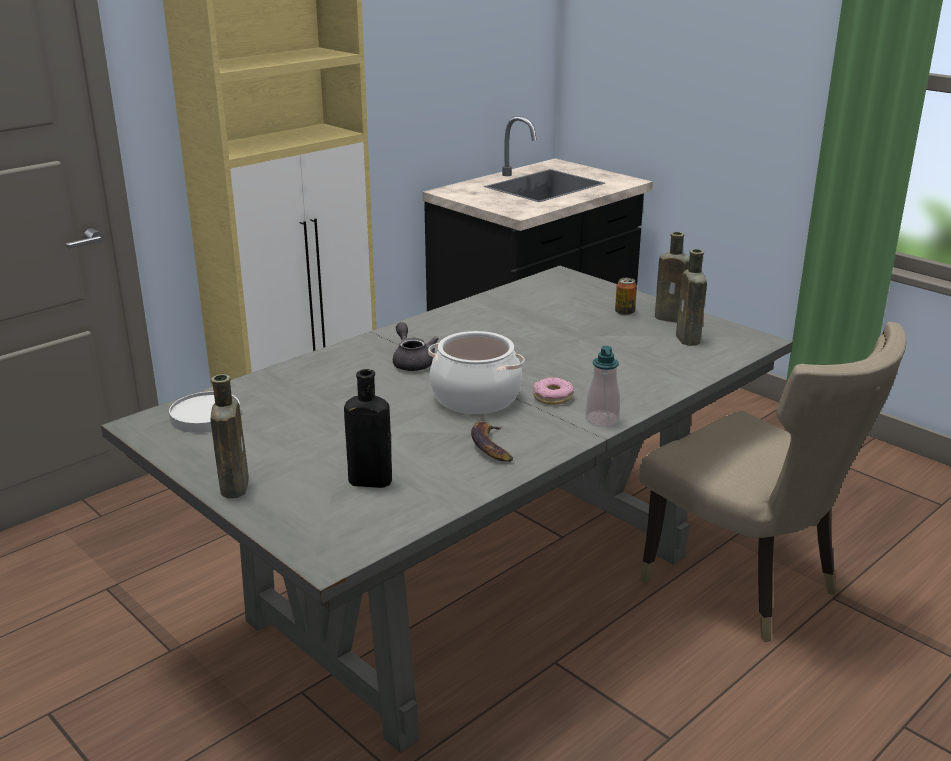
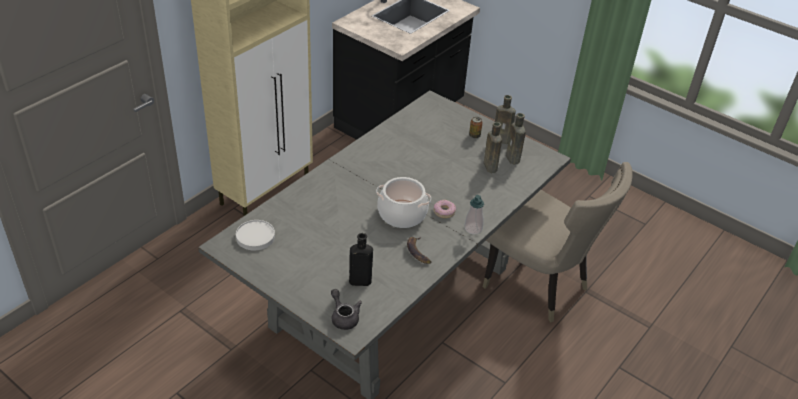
camera: 10 degrees left, 15 degrees up
(234, 485) = (289, 288): brown bottle -> brown bottle (489, 166)
(412, 362) = (360, 185): grey teapot -> grey teapot (344, 317)

